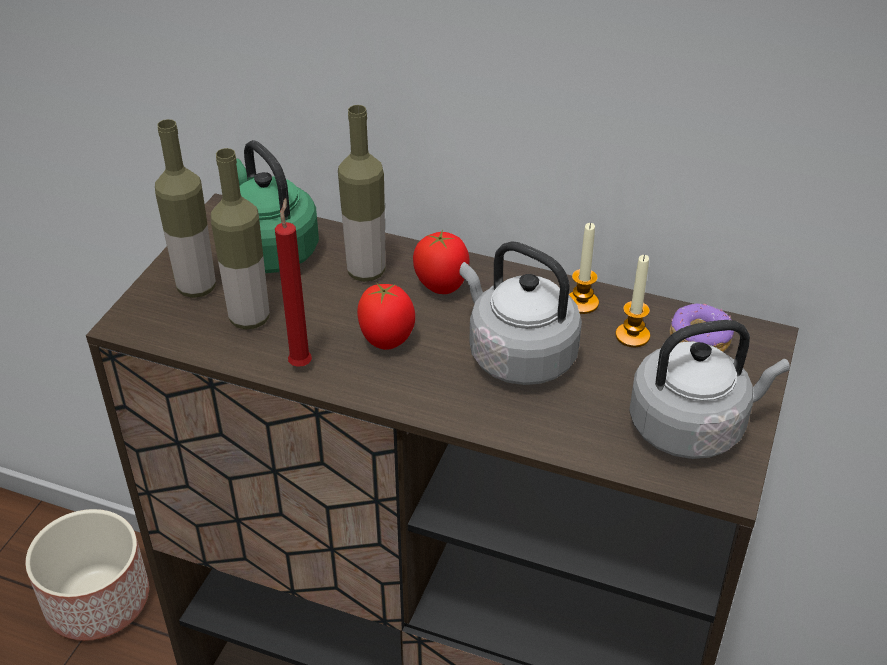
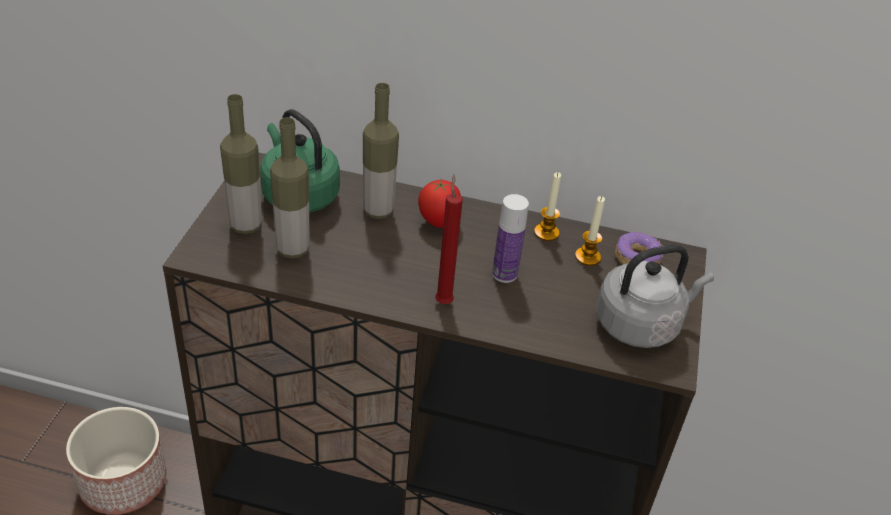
camera: 10 degrees left, 0 degrees up
(301, 363) = (340, 283): red candle -> red candle (444, 301)
(387, 341) = (404, 265): tomato -> none
(517, 355) = (504, 274): grey kettle -> bottle

